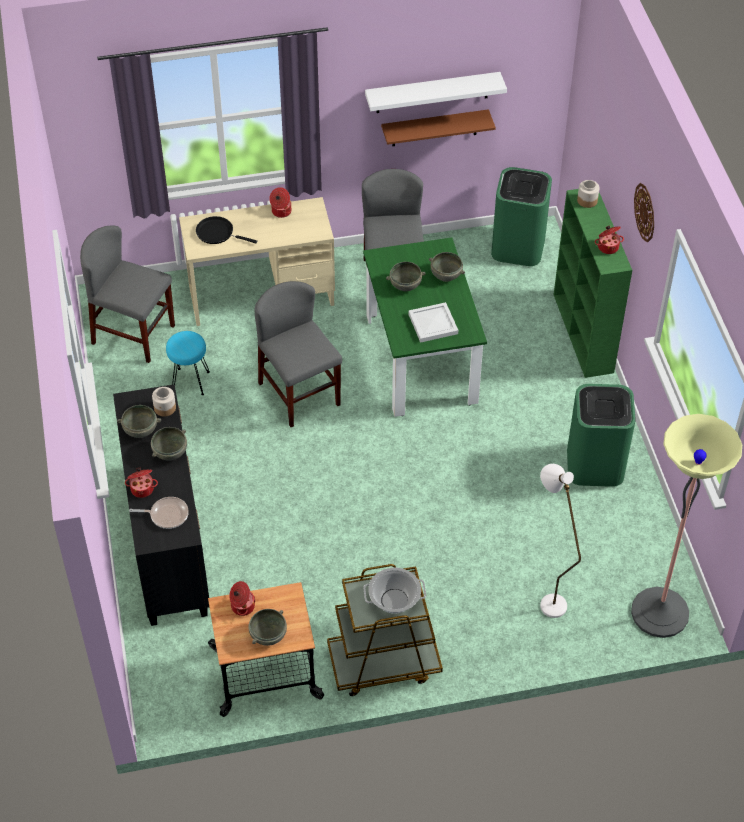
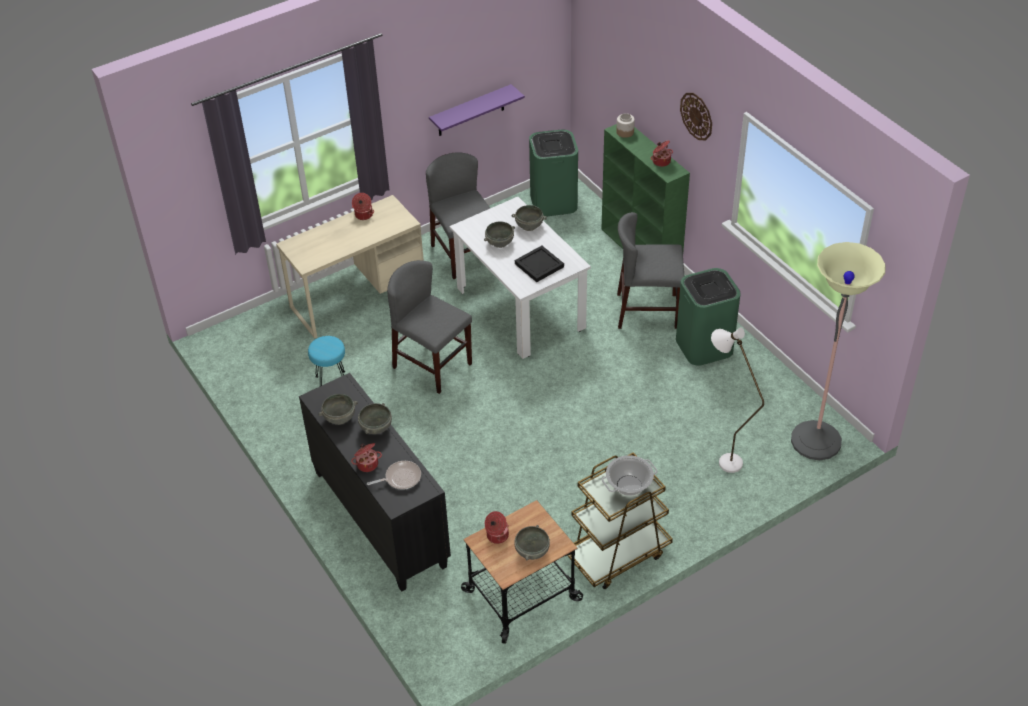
camera: 20 degrees left, 5 degrees down
(133, 334) = (261, 361): grey chair -> grey chair (647, 311)
(165, 408) = (352, 394): jar -> none
(217, 233) = (317, 246): black frying pan -> none
(421, 359) = (520, 308): green dining table -> white dining table
(432, 92) = (466, 78): white shelf -> none
(432, 324) = (539, 266): white tray -> black tray
(434, 128) = (471, 111): brown shelf -> purple shelf

